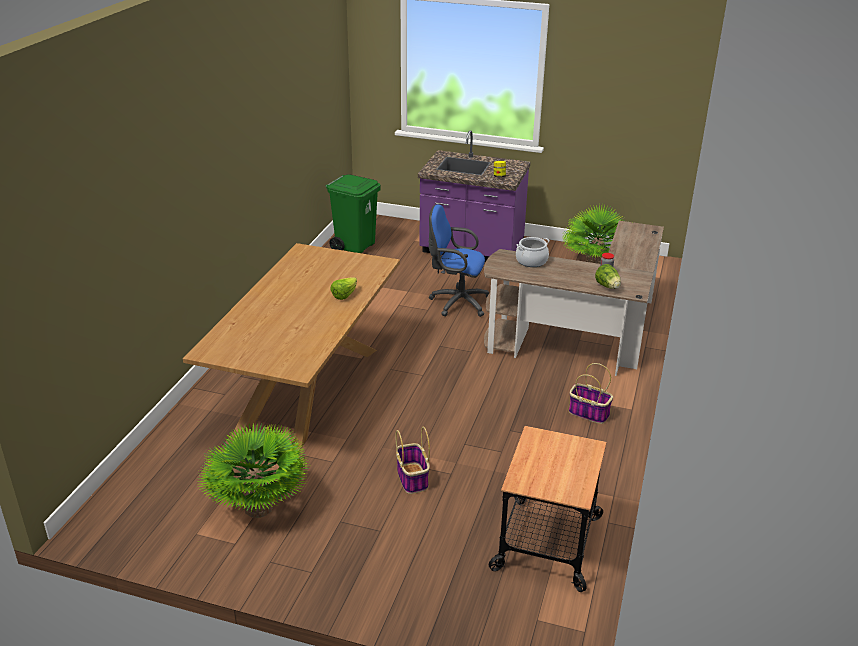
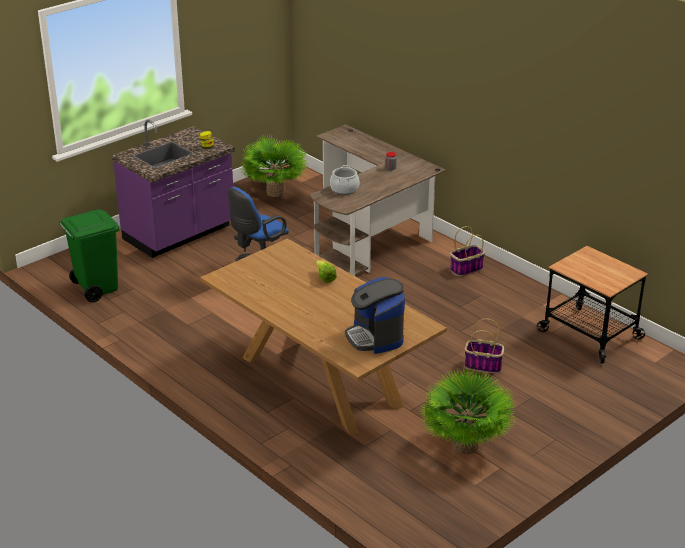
camera: 60 degrees left, 0 degrees up
(258, 348) = (375, 337): none -> coffee machine
(608, 286) = (412, 175): lettuce -> none

